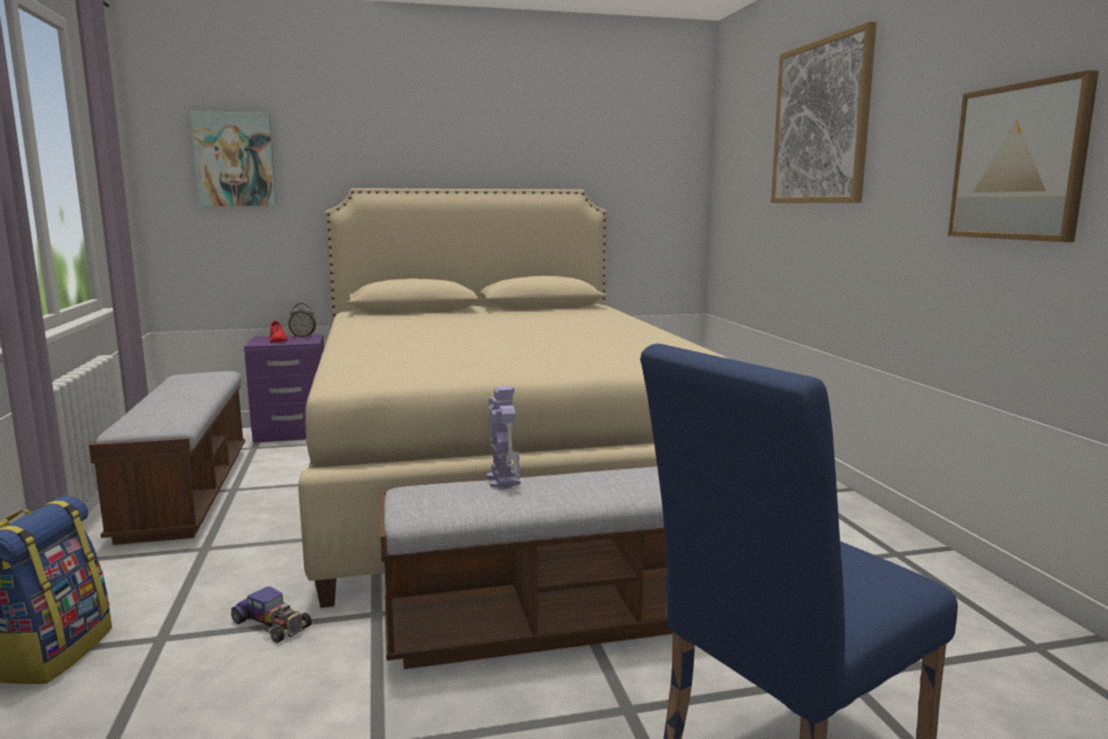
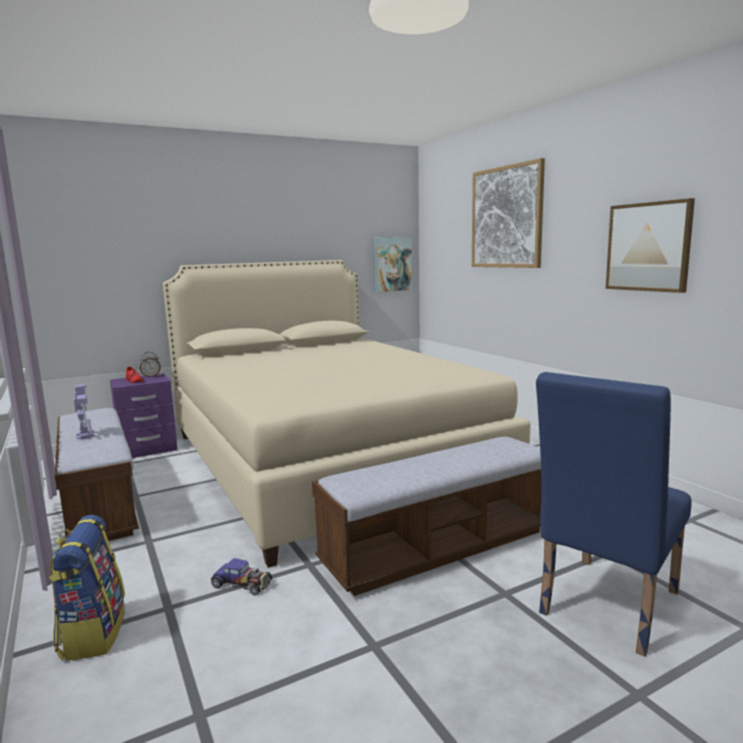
camera: 15 degrees left, 0 degrees up
(234, 159) = (89, 246): picture -> picture (391, 264)
(502, 479) = (391, 463): toy robot -> toy robot (85, 435)

